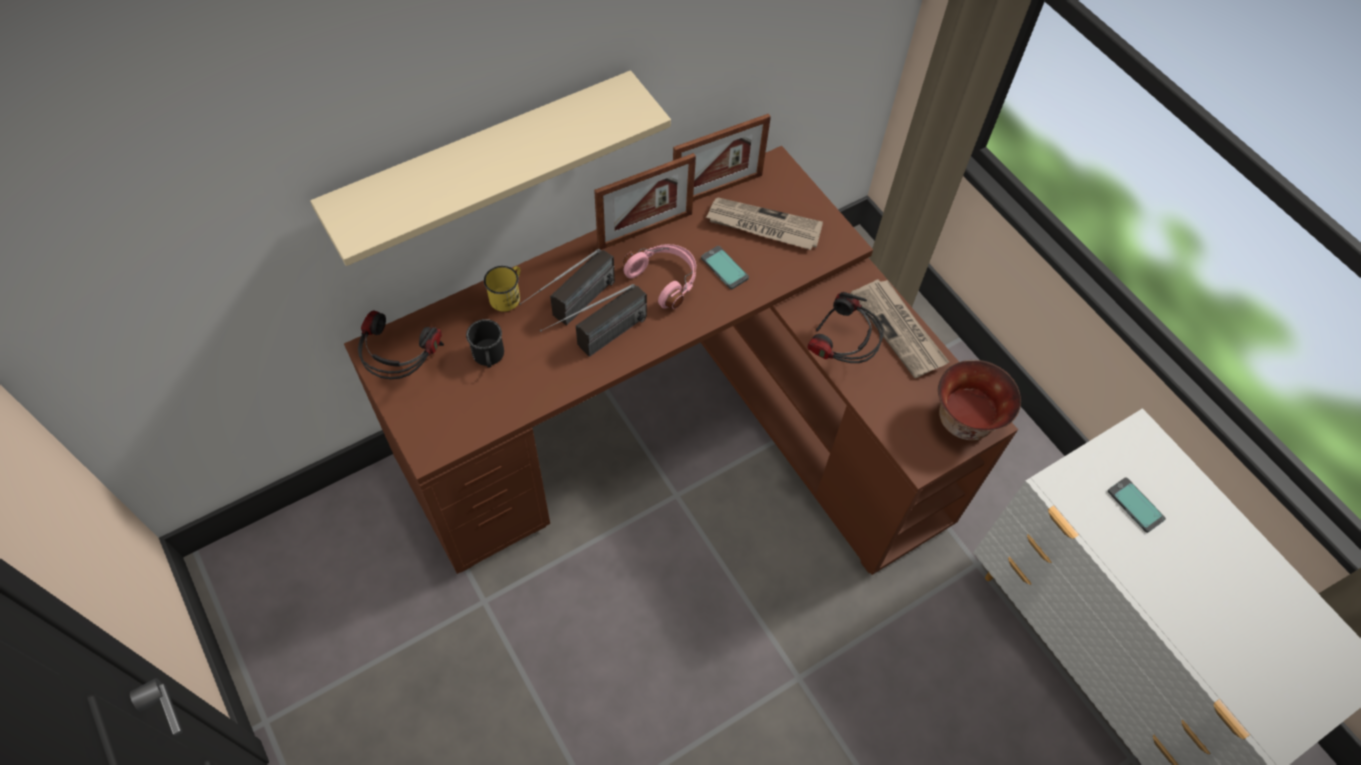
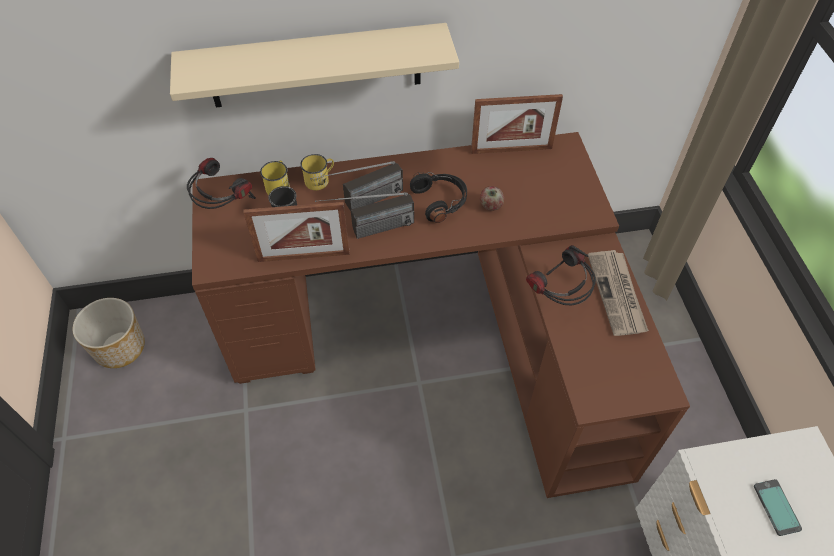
camera: 25 degrees right, 5 degrees down
(280, 582) = (120, 347): none -> planter
(460, 318) = (279, 186): none -> yellow mug
(645, 230) = (442, 163): picture frame -> picture frame (303, 256)
(665, 279) = (441, 201): pink headphones -> black headphones
(724, 268) = (490, 206): phone -> apple
(763, 226) = (536, 184): newspaper -> none
(966, 419) = (645, 382): bowl -> none

